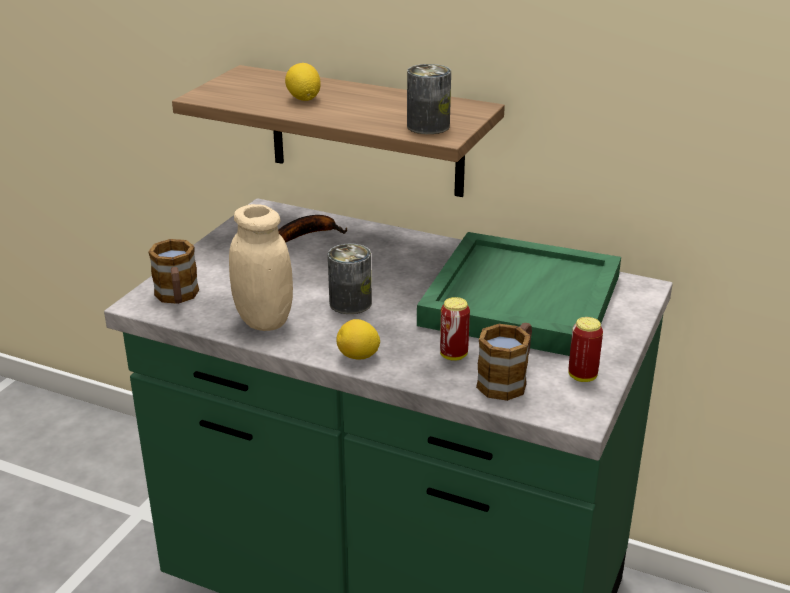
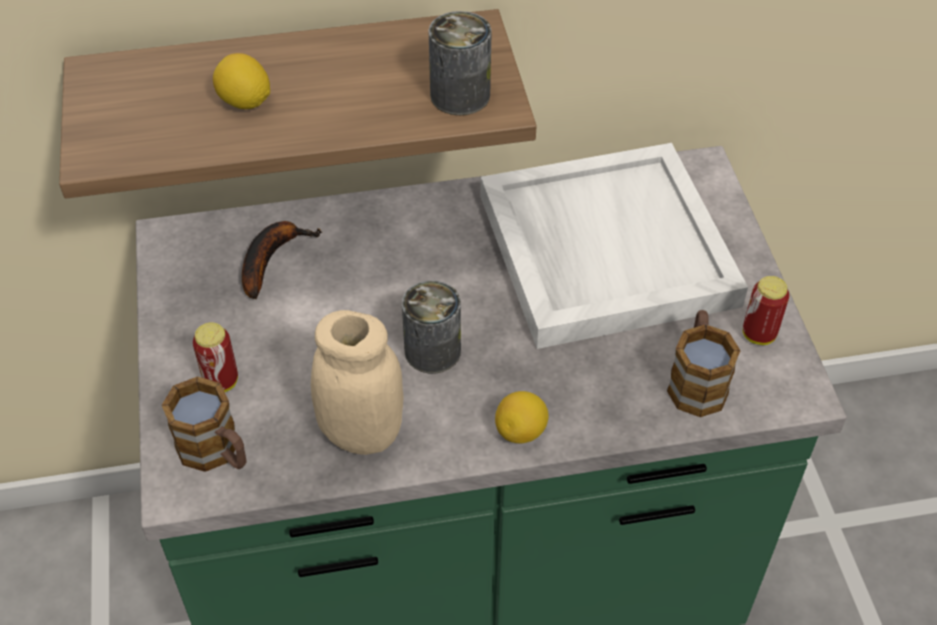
camera: 35 degrees left, 20 degrees up
(453, 355) = (614, 373): can -> can (221, 381)
(520, 299) = (604, 248): green tray -> white tray

